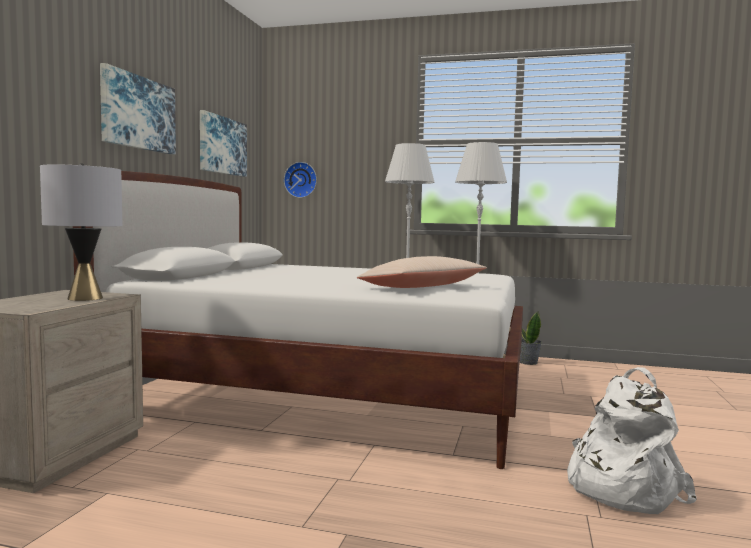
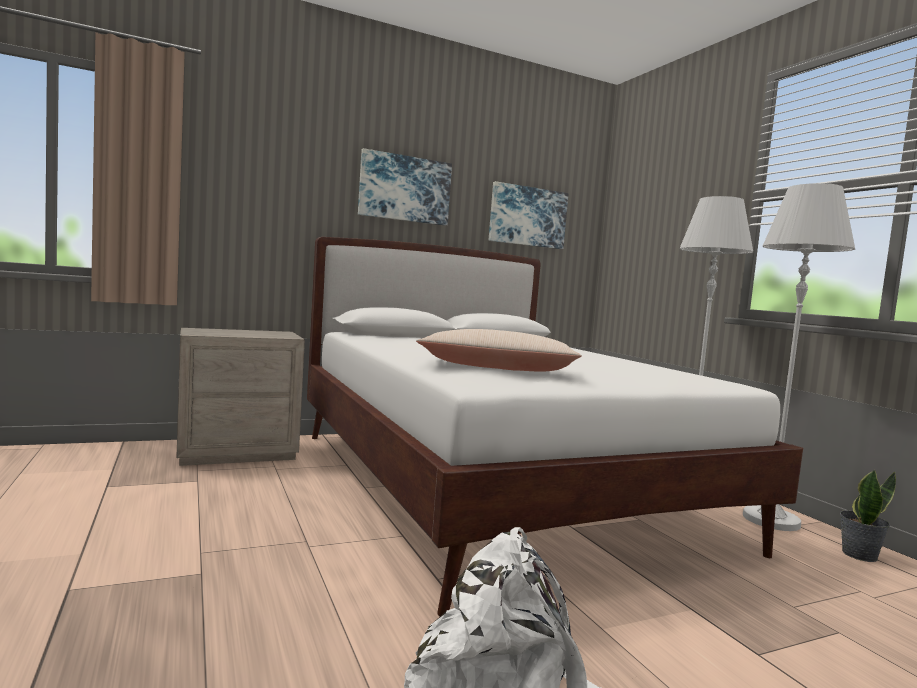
camera: 50 degrees right, 0 degrees up
(85, 298) = (262, 335): grey table lamp -> none
(301, 180) = (631, 253): wall clock -> none

